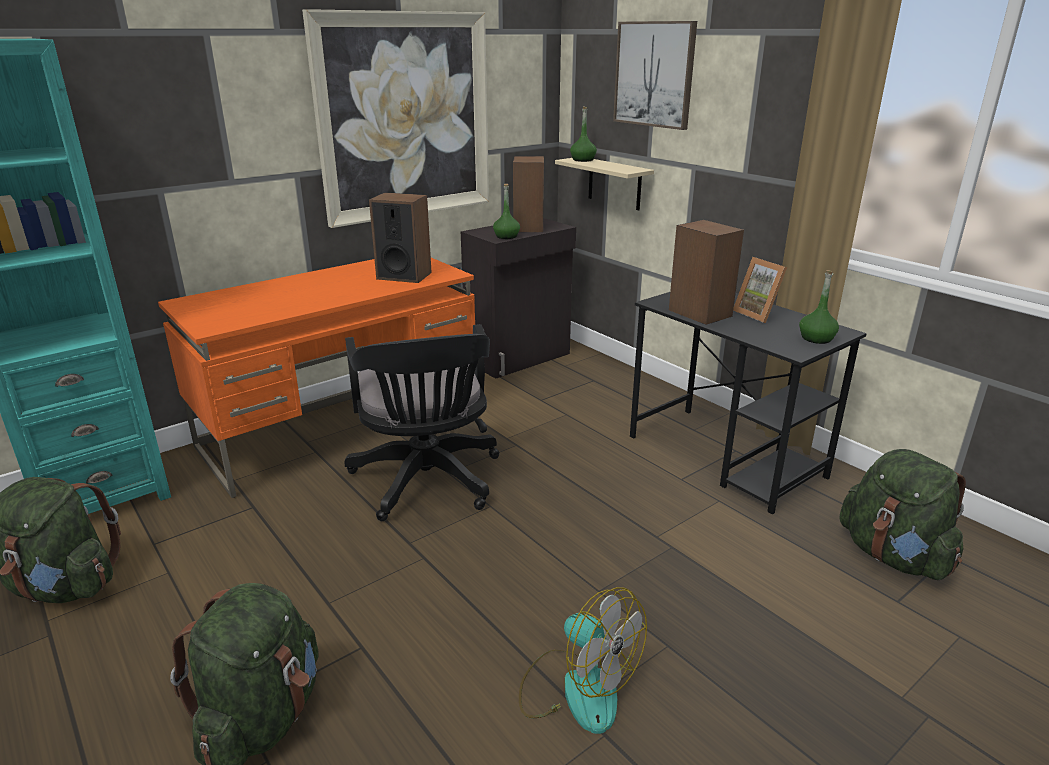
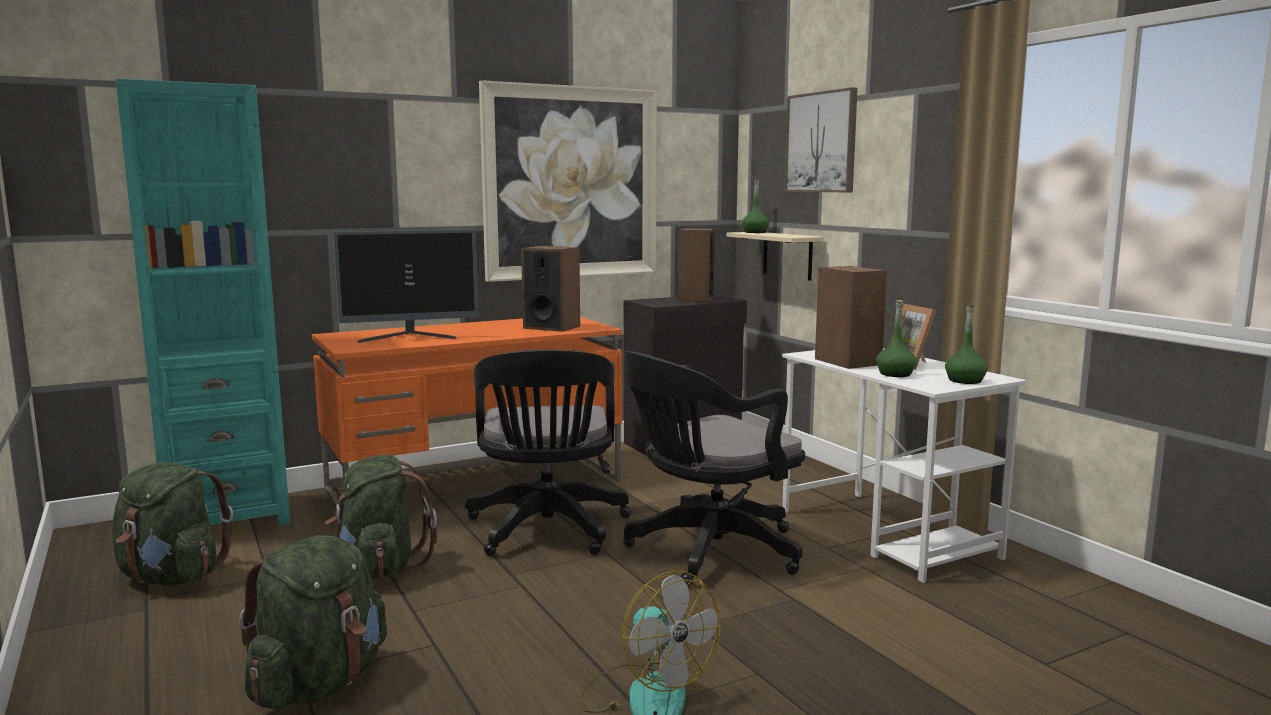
camera: 10 degrees right, 15 degrees down
(267, 303) = (410, 337): none -> monitor
(506, 236) = (668, 304): green bottle -> green bottle (895, 374)
(580, 495) = (707, 552): none -> black office chair
(726, 457) = (887, 534): black desk -> white desk
(894, 556) = (1057, 627): green backpack -> green backpack (380, 568)

